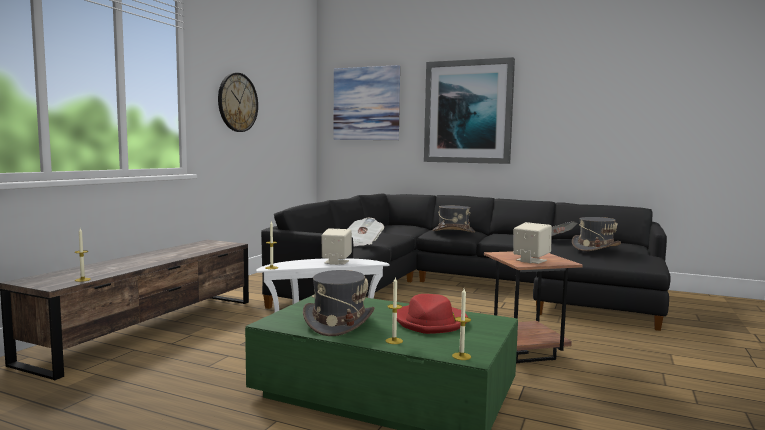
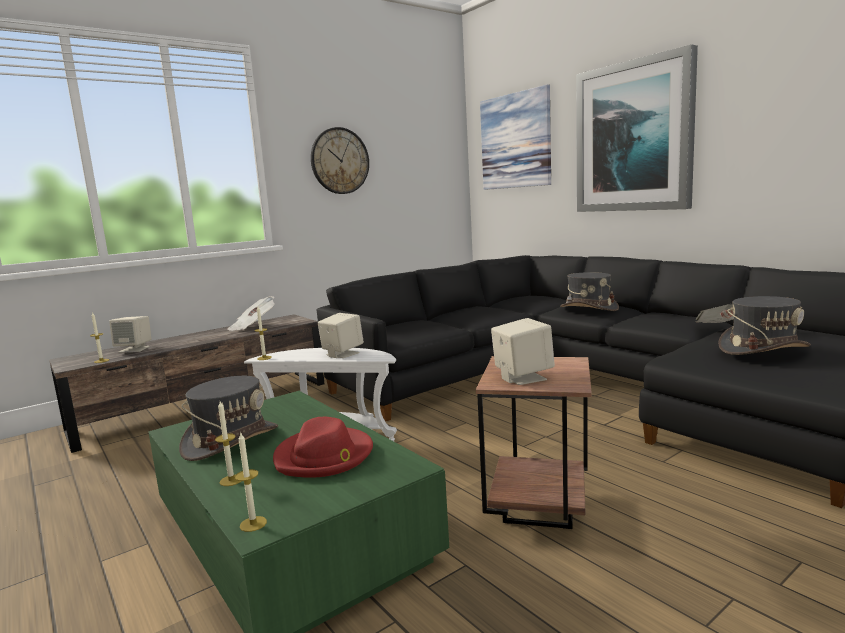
camera: 30 degrees right, 5 degrees up
(97, 269) = (134, 349): none -> beige speaker
(362, 243) = (435, 325): newspaper -> newspaper (253, 326)

